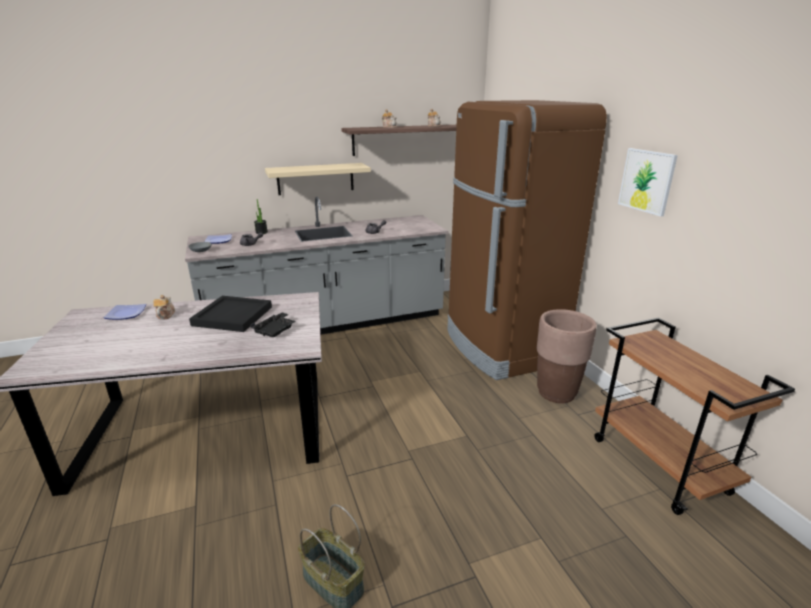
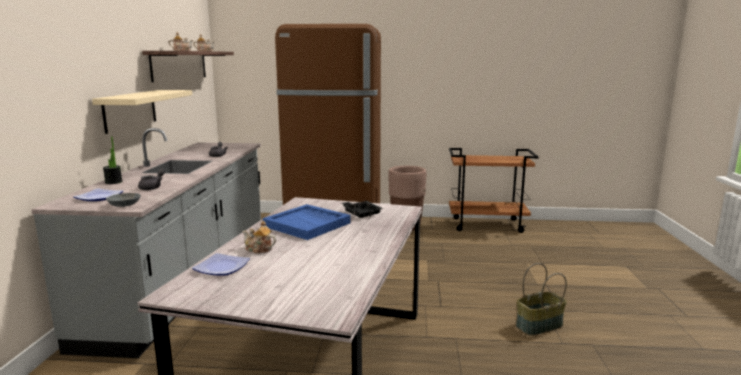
camera: 65 degrees left, 10 degrees down
(233, 316) = (308, 224): black tray -> blue tray
(647, 181) = (418, 71): picture -> none

